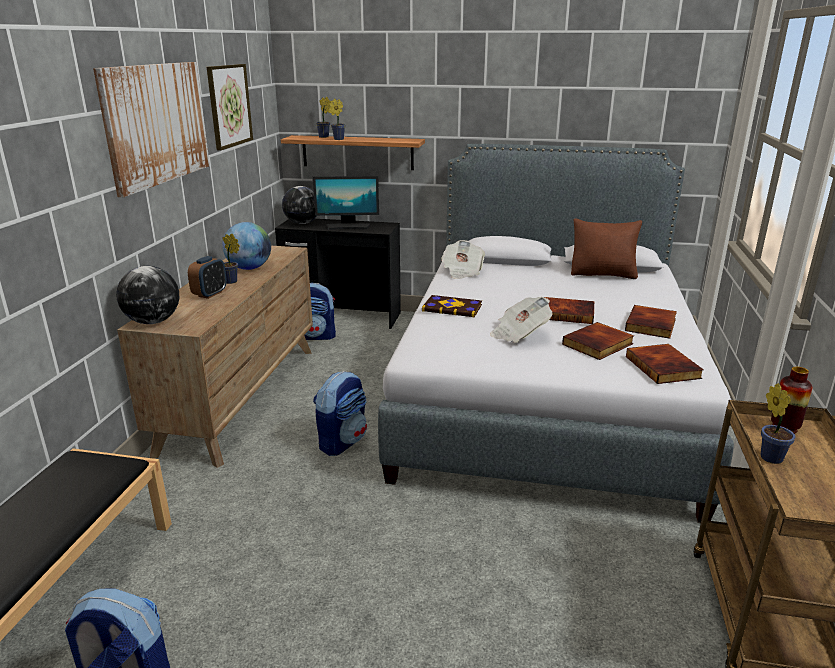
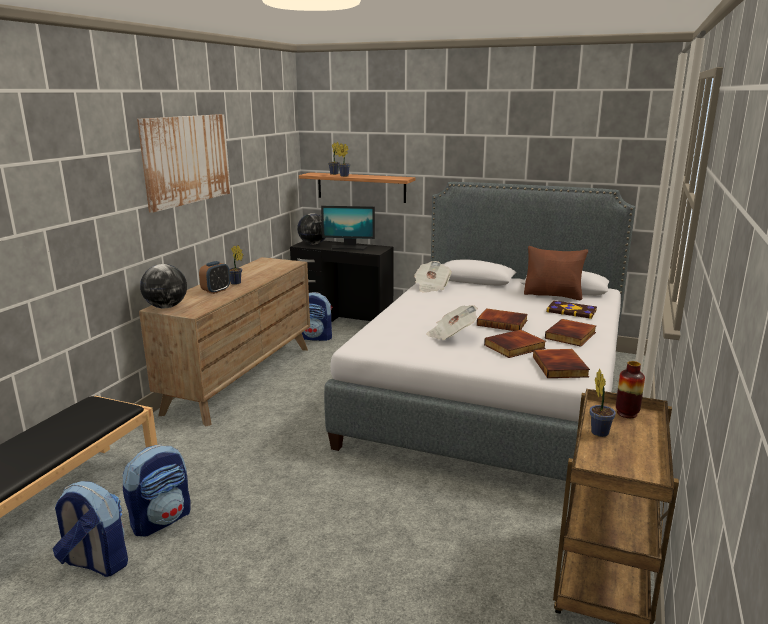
camera: 10 degrees right, 5 degrees down
(229, 105) = (253, 147): picture -> none
(249, 268) = (254, 274): globe -> none
(342, 441) = (308, 416): backpack -> backpack (162, 520)
(452, 308) = (407, 313): book -> book (571, 311)

